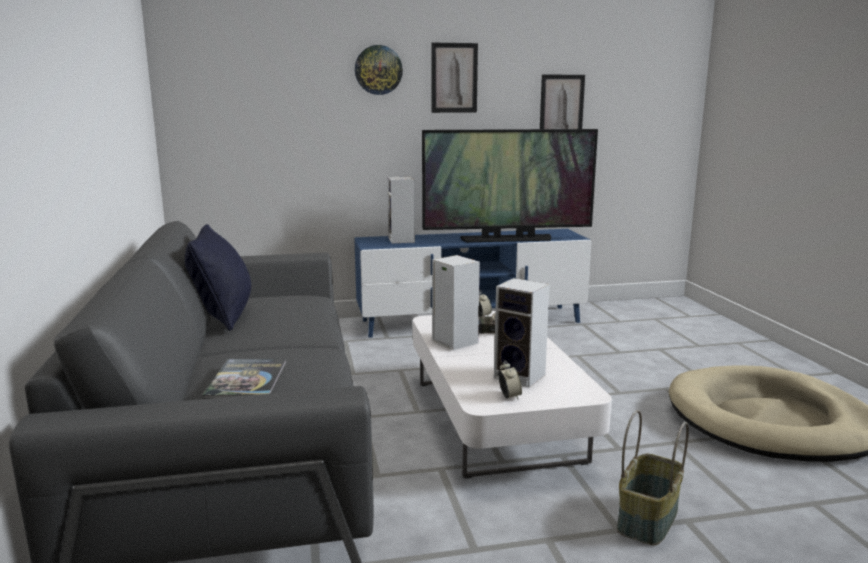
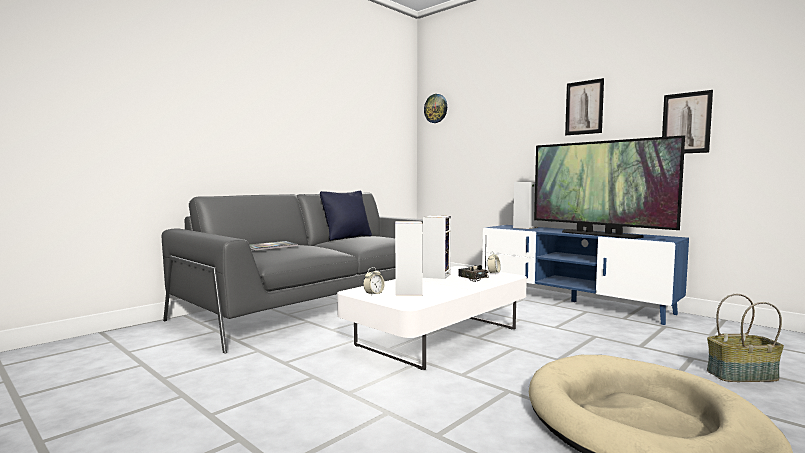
camera: 55 degrees right, 10 degrees down
(378, 70) = (530, 108): wall clock -> wall clock (436, 108)
(649, 520) = (372, 400): basket -> basket (742, 376)

